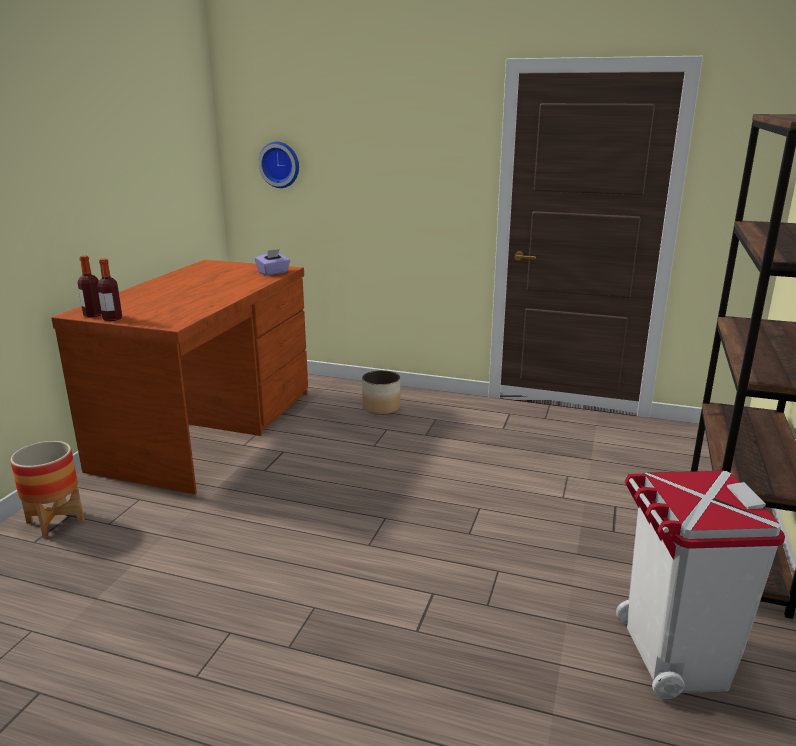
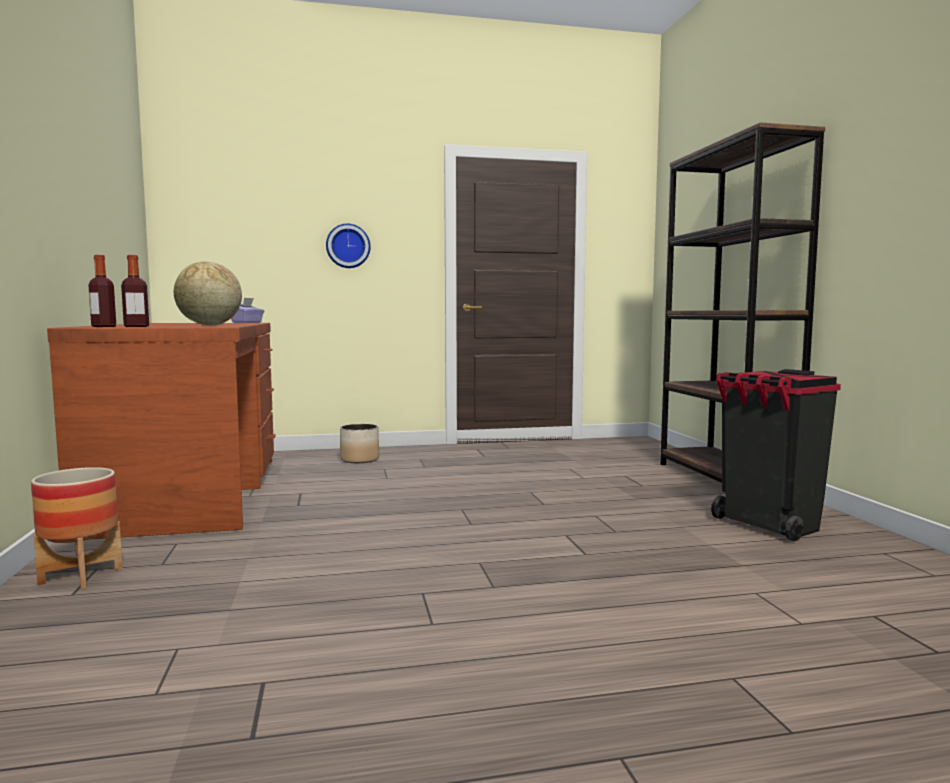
camera: 30 degrees left, 15 degrees down
(188, 306) = (209, 325): none -> globe
(280, 164) = (224, 231): wall clock -> wall clock (348, 246)
(673, 657) = (769, 525): white trash can -> black trash can

